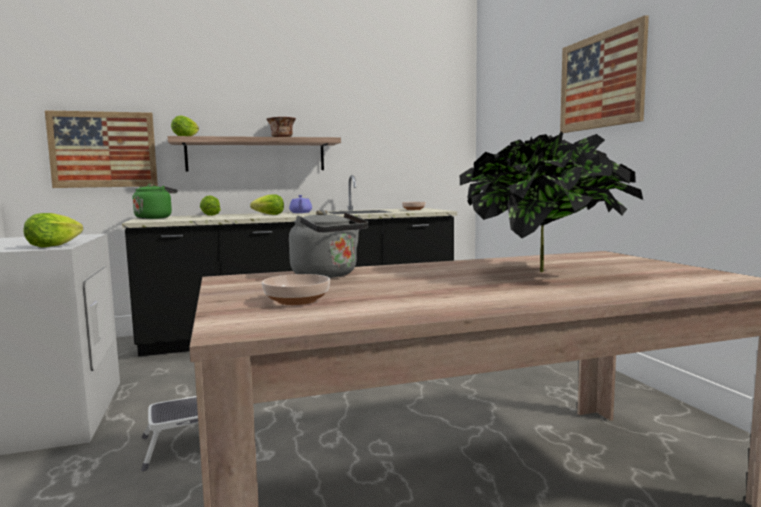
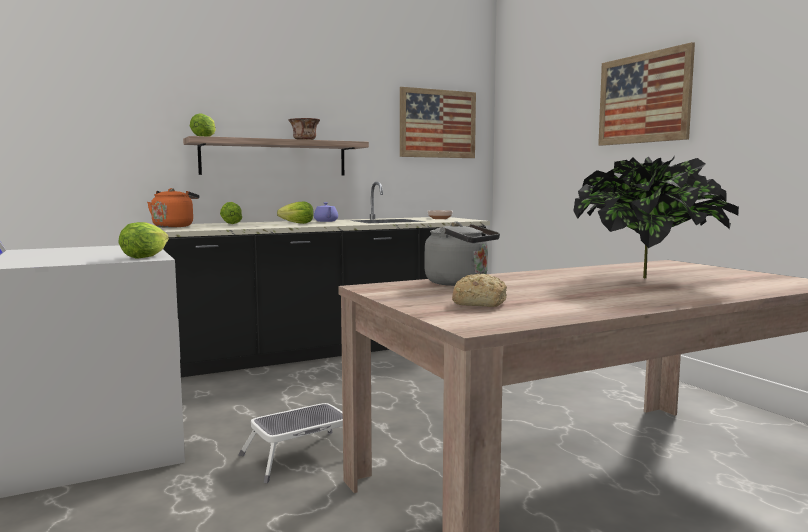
camera: 10 degrees left, 0 degrees up
(103, 149) = (108, 148): picture -> picture (438, 124)
(155, 218) = (174, 226): green kettle -> orange kettle
(296, 300) = (478, 303): bowl -> bread

